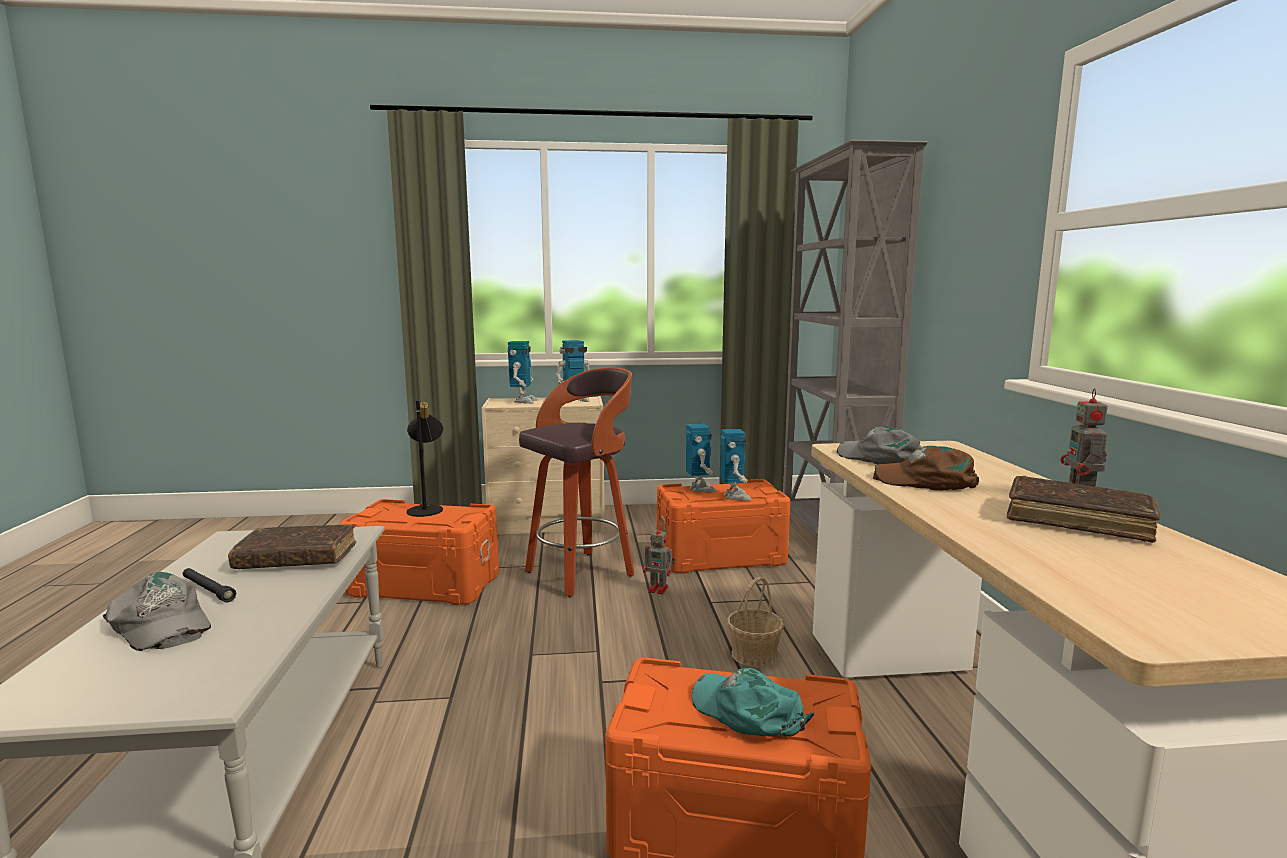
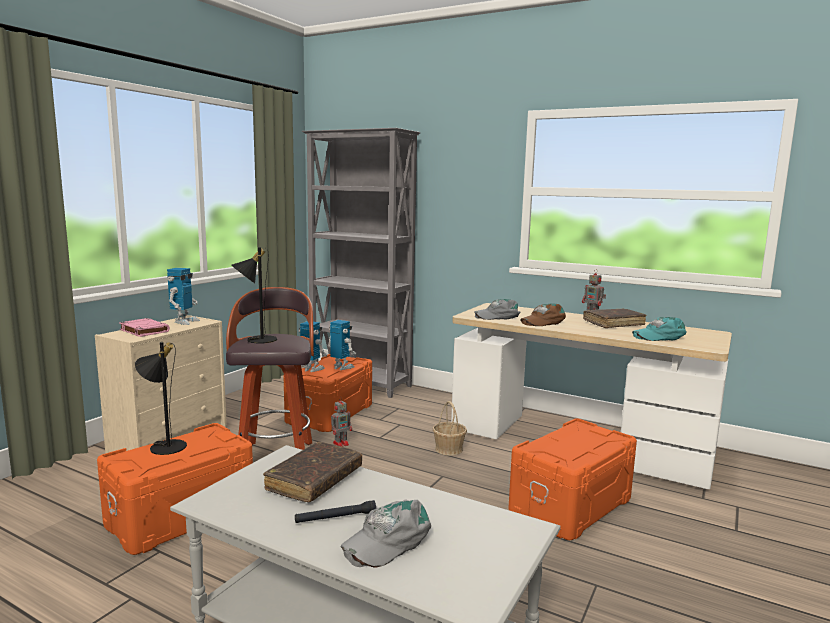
camera: 55 degrees left, 0 degrees up
(159, 625) = (387, 540): grey cap -> grey cap turned 150 degrees clockwise
(523, 401) = (144, 331): toy robot -> pink book
(562, 424) = (256, 339): none -> black table lamp
(748, 711) = (579, 443): turquoise cap -> turquoise cap (659, 336)

